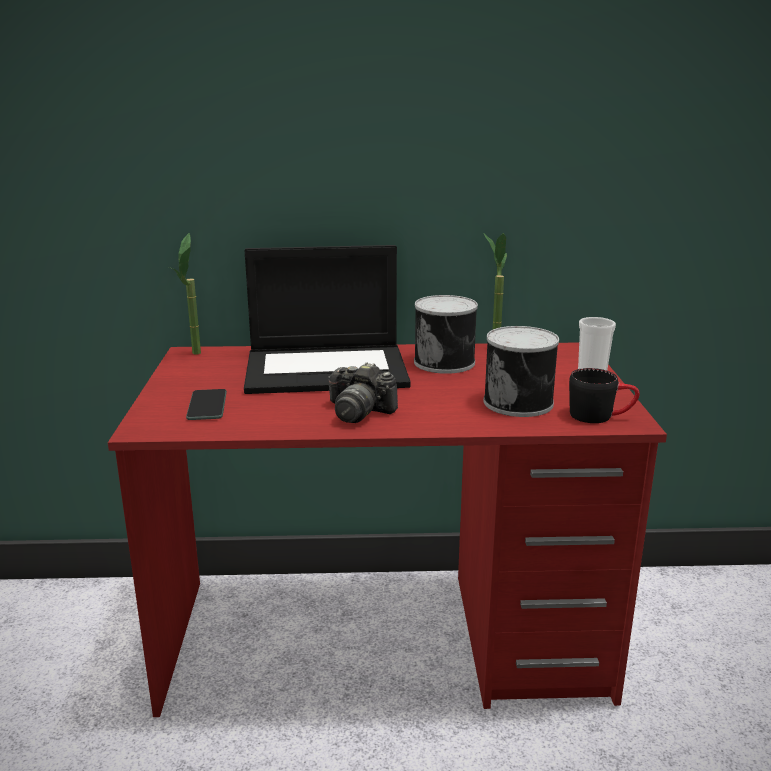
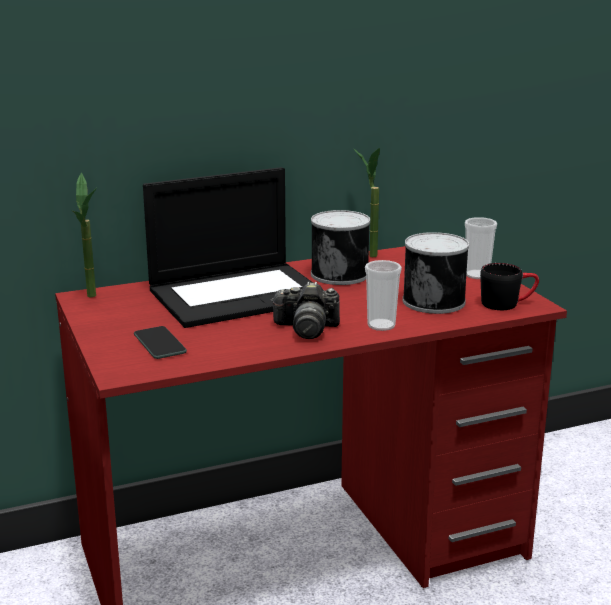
camera: 20 degrees left, 0 degrees up
(438, 420) = (381, 325): none -> cup

